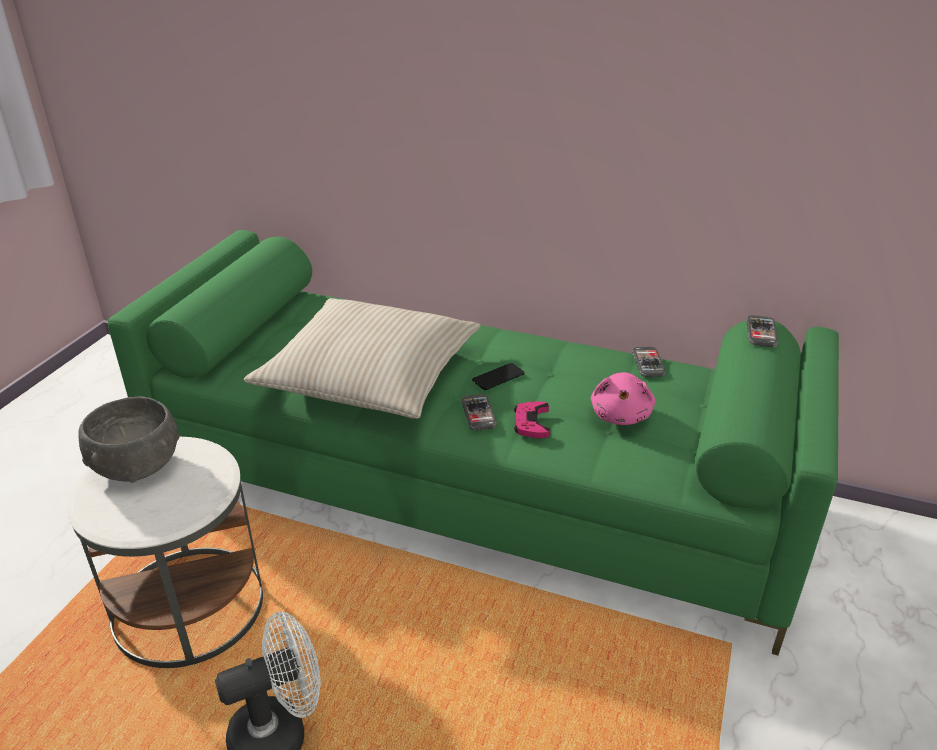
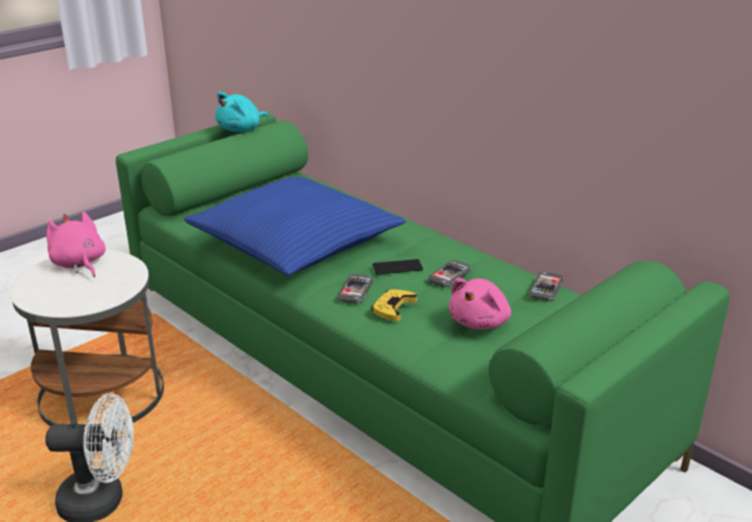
camera: 25 degrees right, 5 degrees down
(137, 466) = (79, 264): grey bowl -> pink plush toy
(235, 256) = (241, 129): none -> turquoise plush toy
(370, 375) = (295, 243): beige pillow -> blue pillow
(531, 423) = (393, 308): pink game controller -> yellow game controller
(761, 333) = (637, 272): phone -> phone (449, 275)

